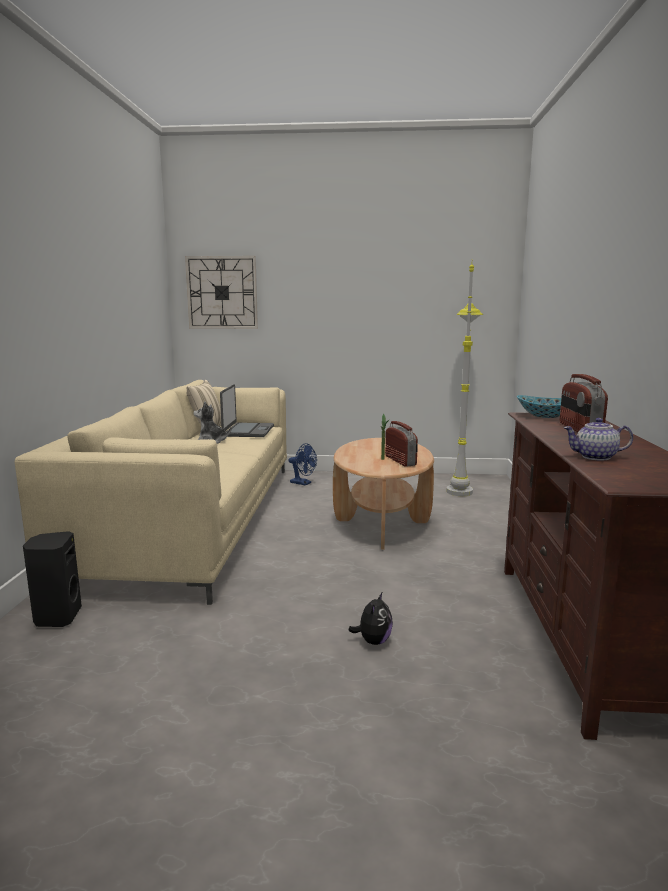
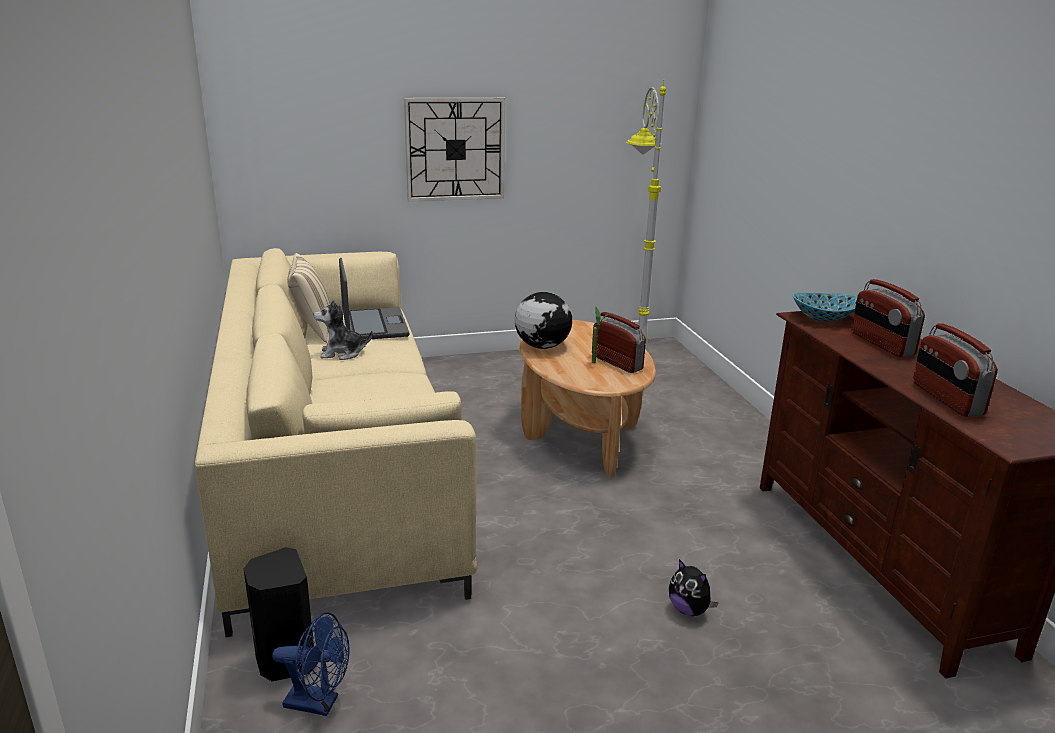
camera: 20 degrees left, 10 degrees up
(222, 292) = (292, 111): wall clock -> wall clock (455, 149)
(303, 483) = (437, 381): blue fan -> blue fan (319, 703)
(353, 449) = (542, 346): none -> globe
(373, 641) = (689, 610): plush toy -> plush toy turned 135 degrees clockwise
(595, 457) = (946, 399): teapot -> radio

